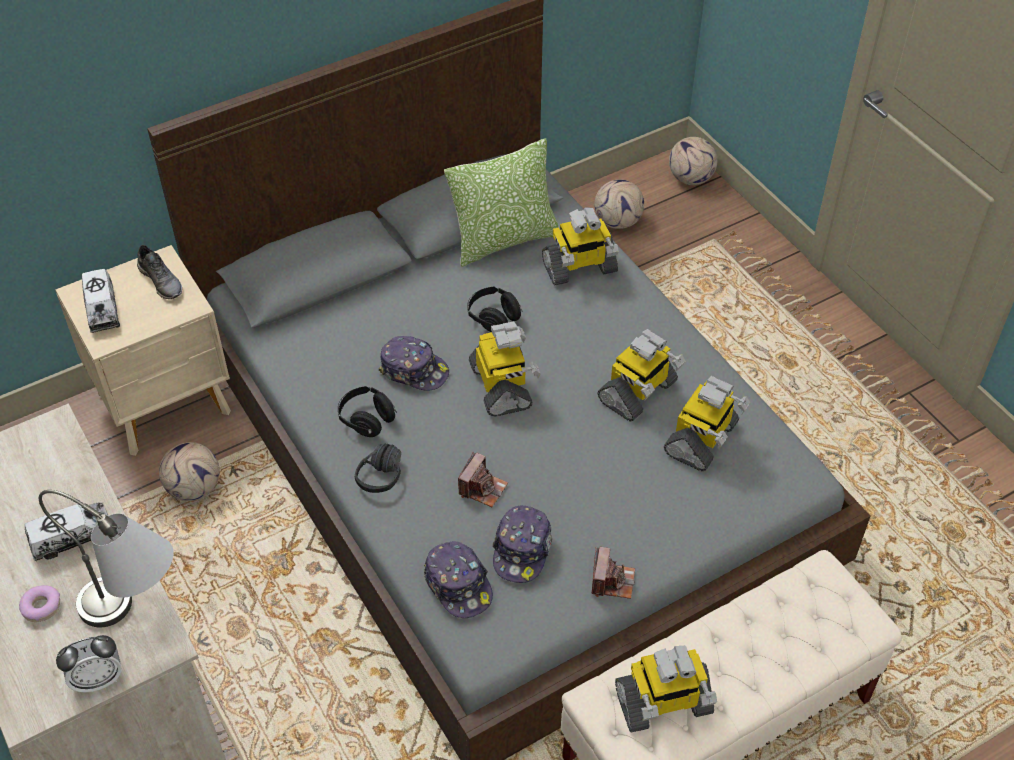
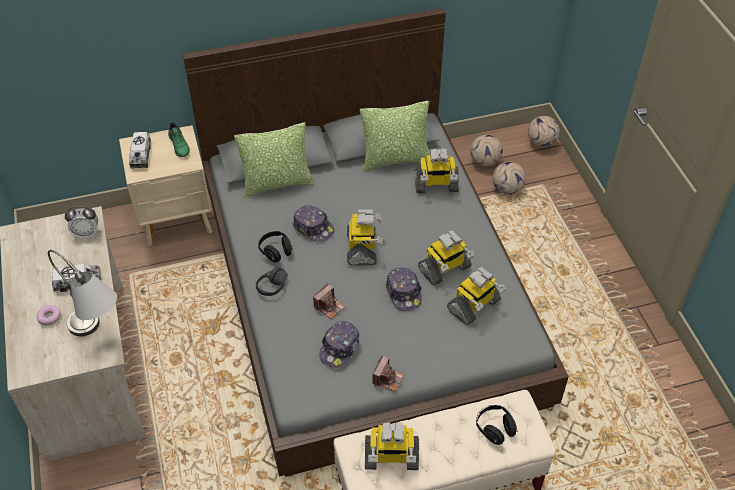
camera: 15 degrees right, 0 degrees up
(98, 679) = (66, 364): alarm clock -> alarm clock (86, 233)
(162, 281) = (179, 145): grey shoe -> green shoe
(195, 488) = (177, 272): football -> football (507, 189)
(332, 312) = (277, 183): none -> pillow
(458, 585) = (295, 360): cap -> cap (404, 292)
(493, 318) = (372, 206): black headphones -> black headphones (495, 429)

